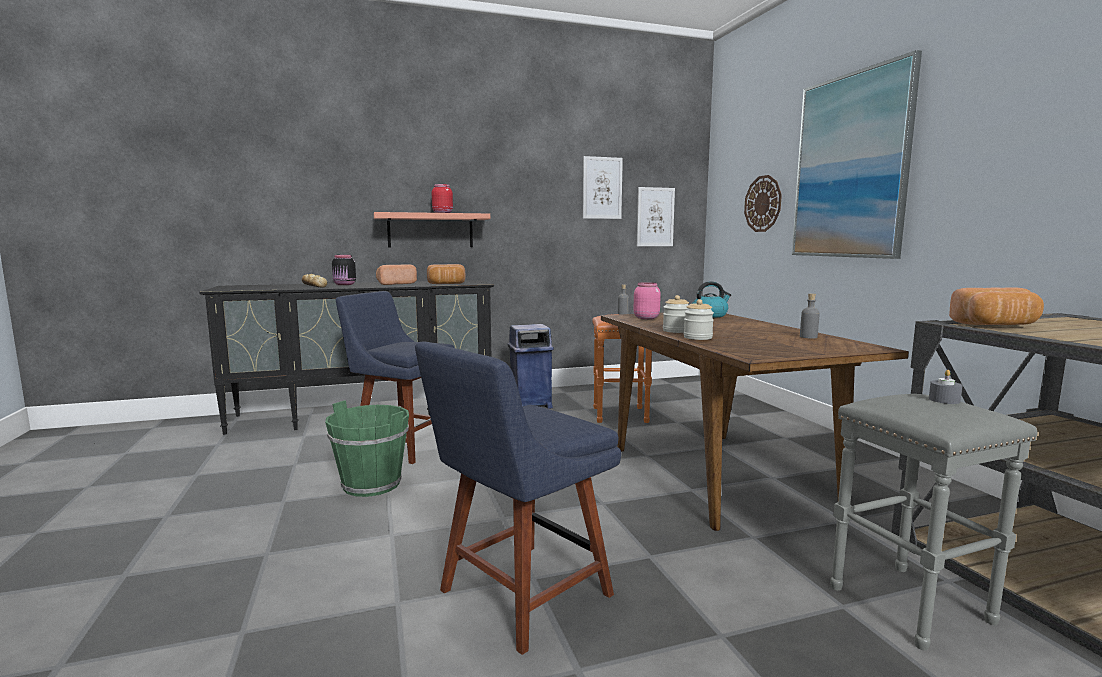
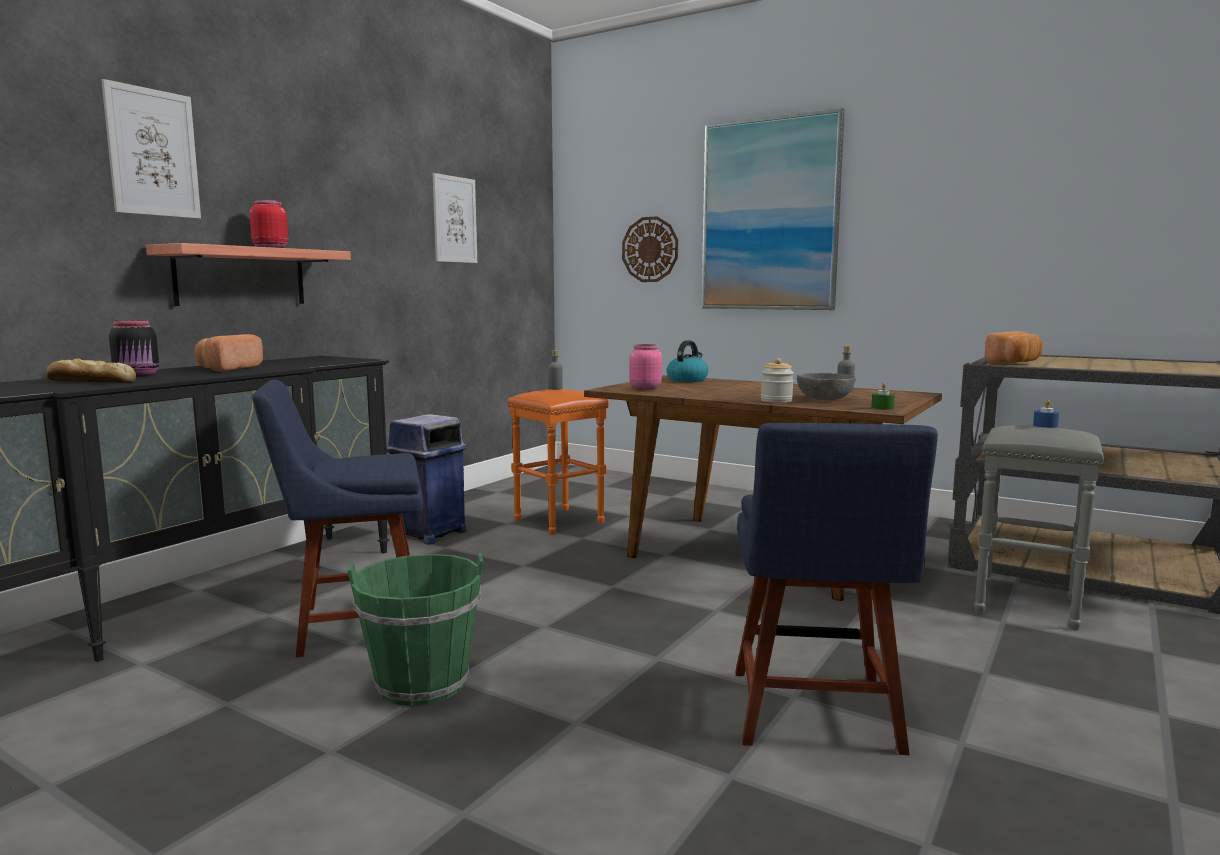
camera: 40 degrees left, 0 degrees up
(446, 284) = (318, 363): bread -> none
(655, 217) = (509, 261): picture -> picture (152, 153)
(676, 331) = (731, 397): jar -> none
(749, 341) = (825, 399): none -> grey bowl
(763, 354) = (882, 408): none -> green candle
(944, 400) = (1045, 425): grey candle -> blue candle

